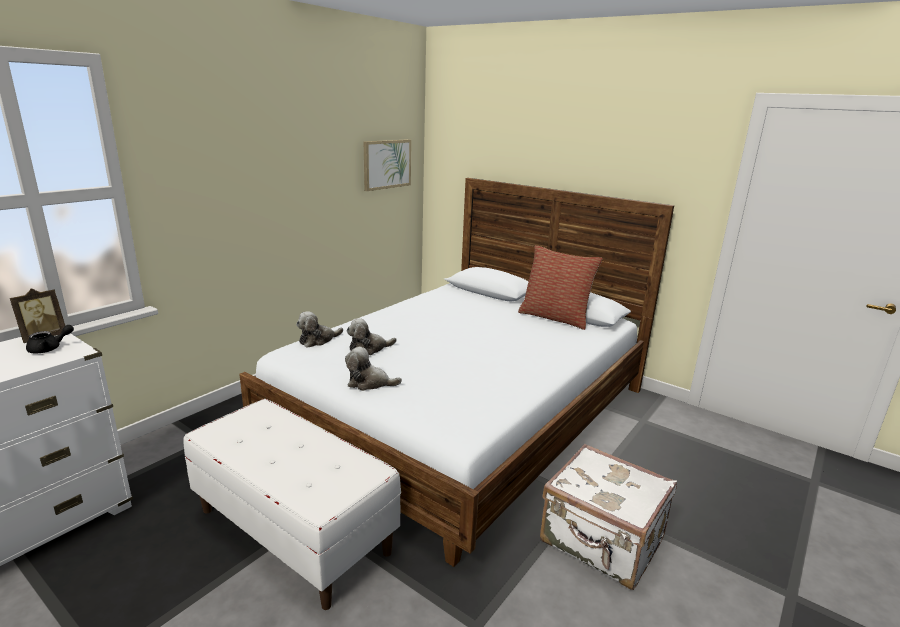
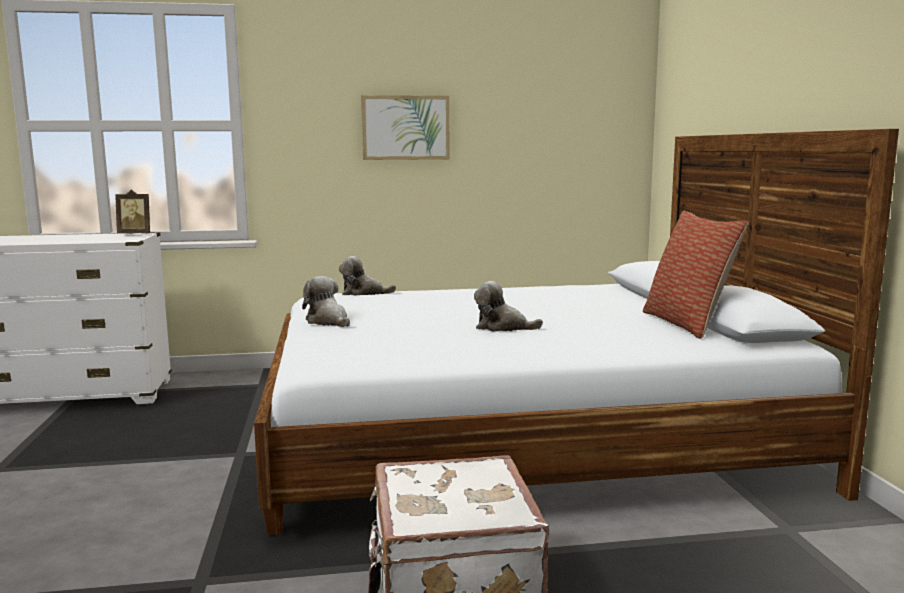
camera: 45 degrees right, 10 degrees down
(49, 349) = (122, 237): black teapot -> none
(294, 530) = (210, 457): white bench -> none
(369, 349) = (388, 303): plush toy -> plush toy (502, 327)
(387, 164) = (580, 124): picture -> picture (405, 128)

